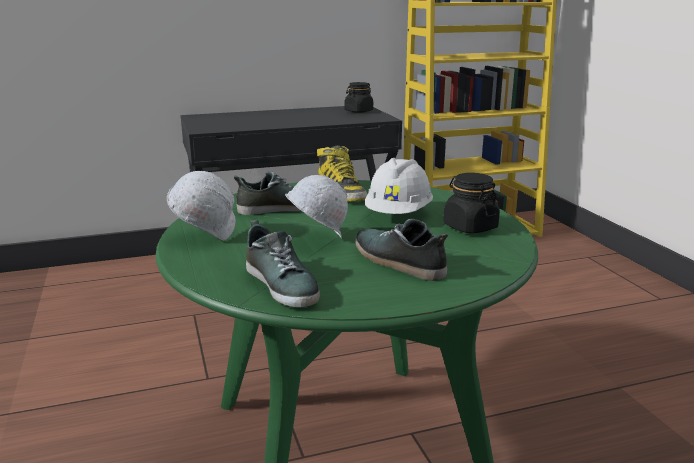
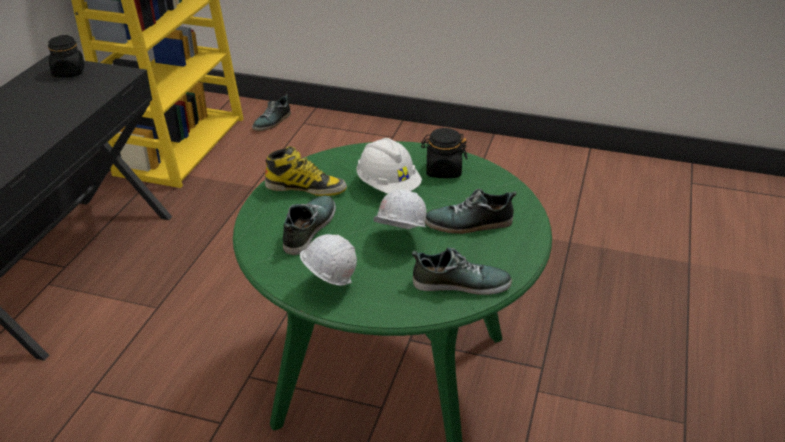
camera: 55 degrees left, 15 degrees up
(563, 246) = (272, 121): none -> shoe

